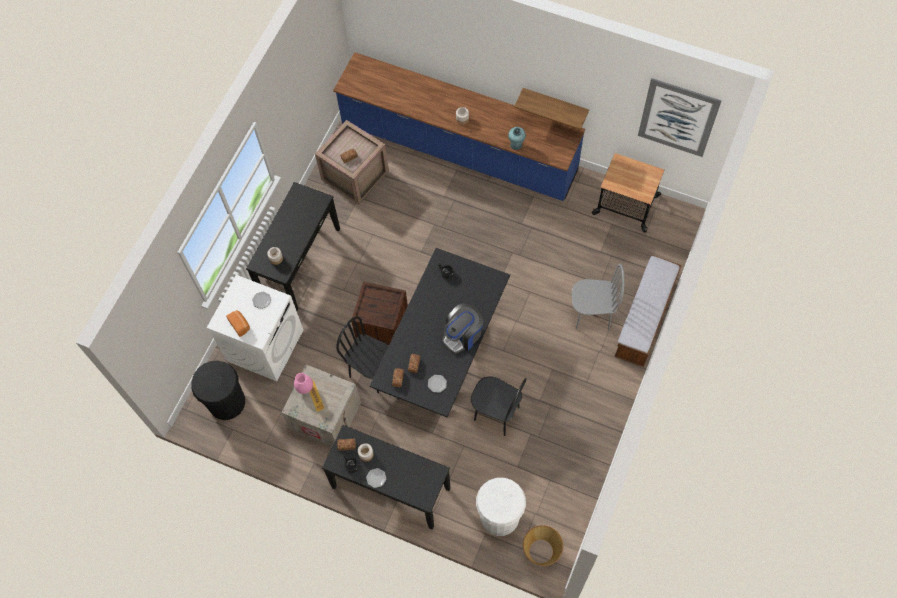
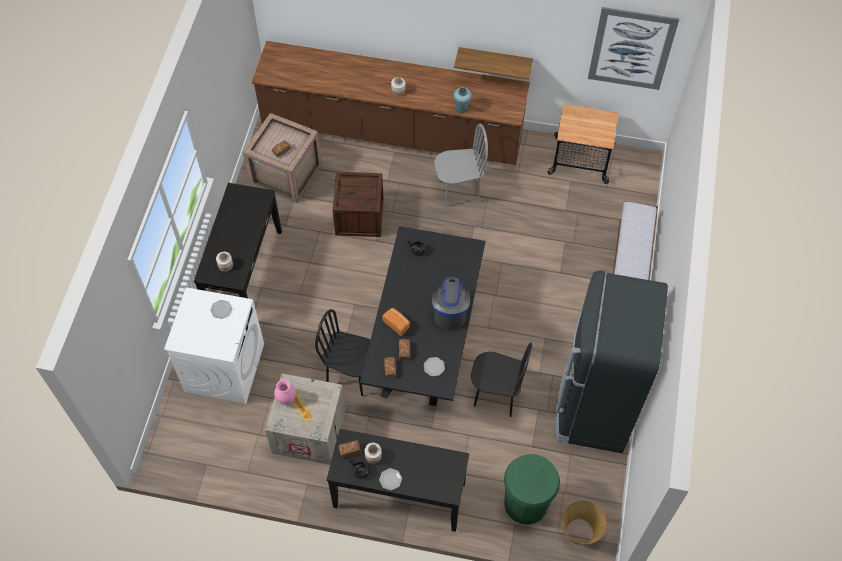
camera: 15 degrees left, 5 degrees down
(226, 402) = (193, 436): black trash can -> none
(240, 325) = (202, 340): bread -> bread (397, 324)
(382, 323) = (350, 321): crate -> crate (359, 217)
(458, 150) = (392, 131): blue counter -> brown counter
(463, 335) = (450, 311): coffee machine -> coffee machine turned 150 degrees clockwise
(499, 516) = (526, 503): white trash can -> green trash can
(580, 441) = (593, 407): none -> black fridge
(592, 315) = (573, 275): grey chair -> grey chair (459, 191)

